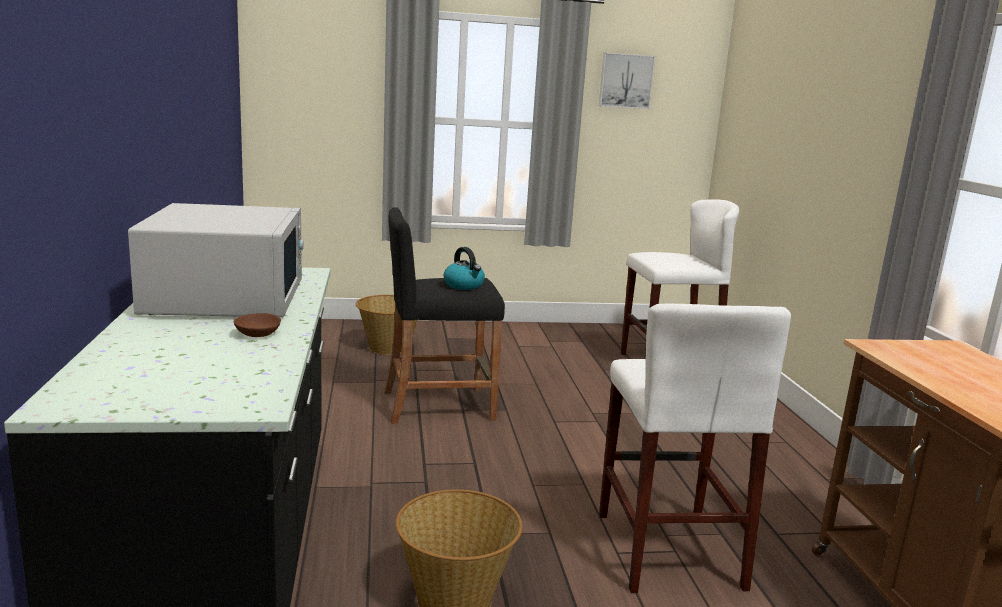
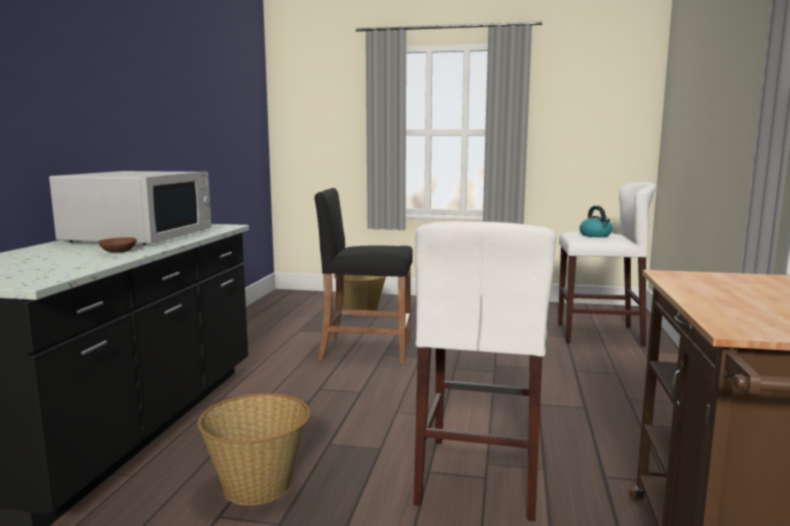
camera: 20 degrees right, 5 degrees down
(464, 285) = (379, 248): kettle -> kettle (595, 235)
(625, 81) = (569, 89): picture -> none

